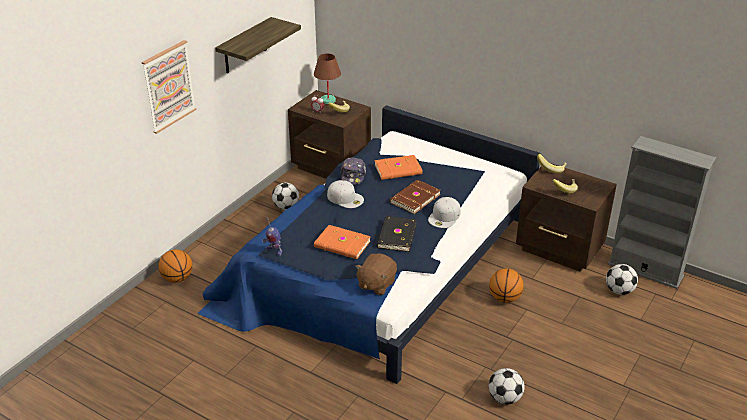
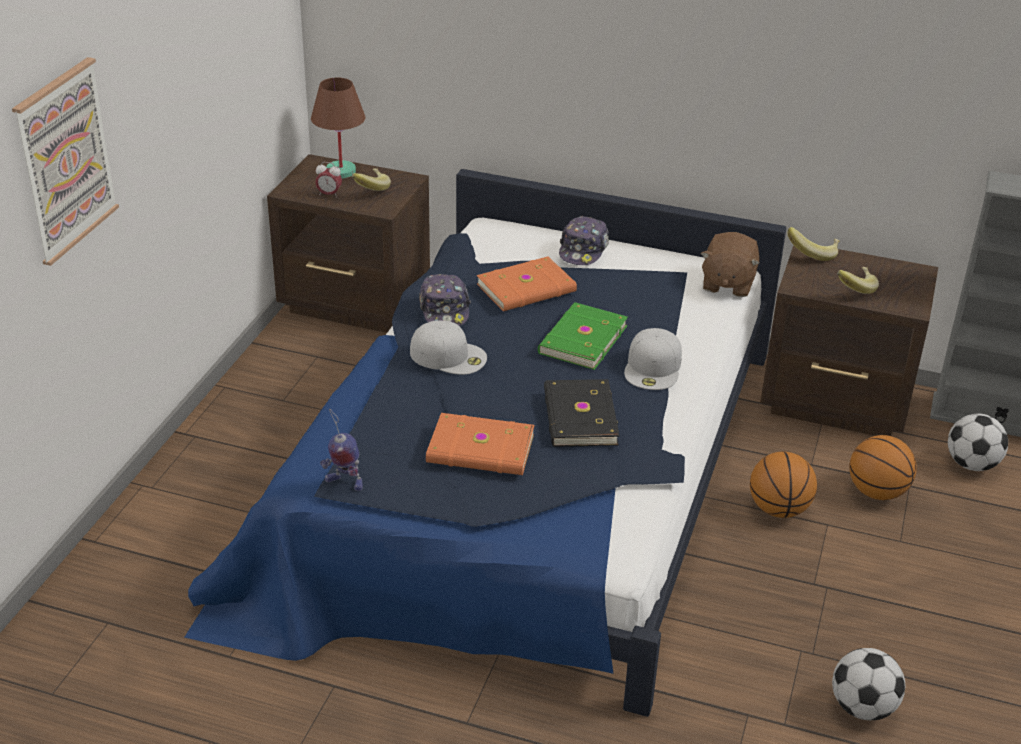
camera: 15 degrees left, 0 degrees up
(177, 278) = (117, 568): basketball -> basketball (877, 492)
(245, 46) = (193, 69): shelf -> none
(286, 207) = (294, 390): football -> none
(376, 284) = (578, 521): brown plush toy -> brown plush toy (727, 283)
(414, 198) = (581, 339): brown book -> green book
(436, 153) = (583, 250): none -> cap

